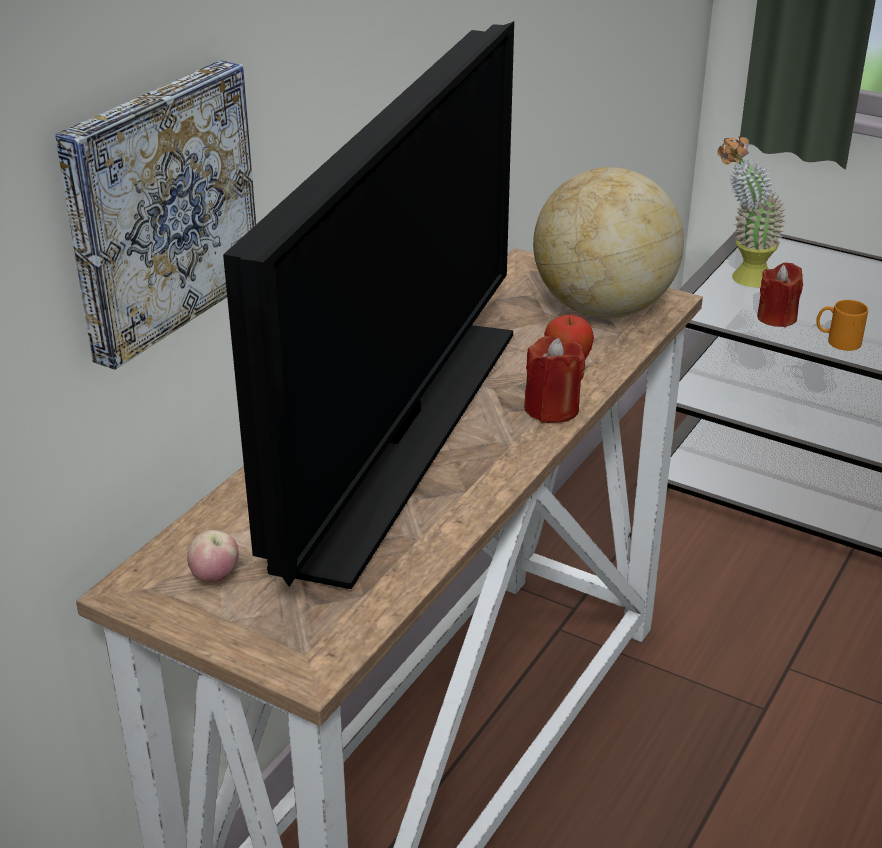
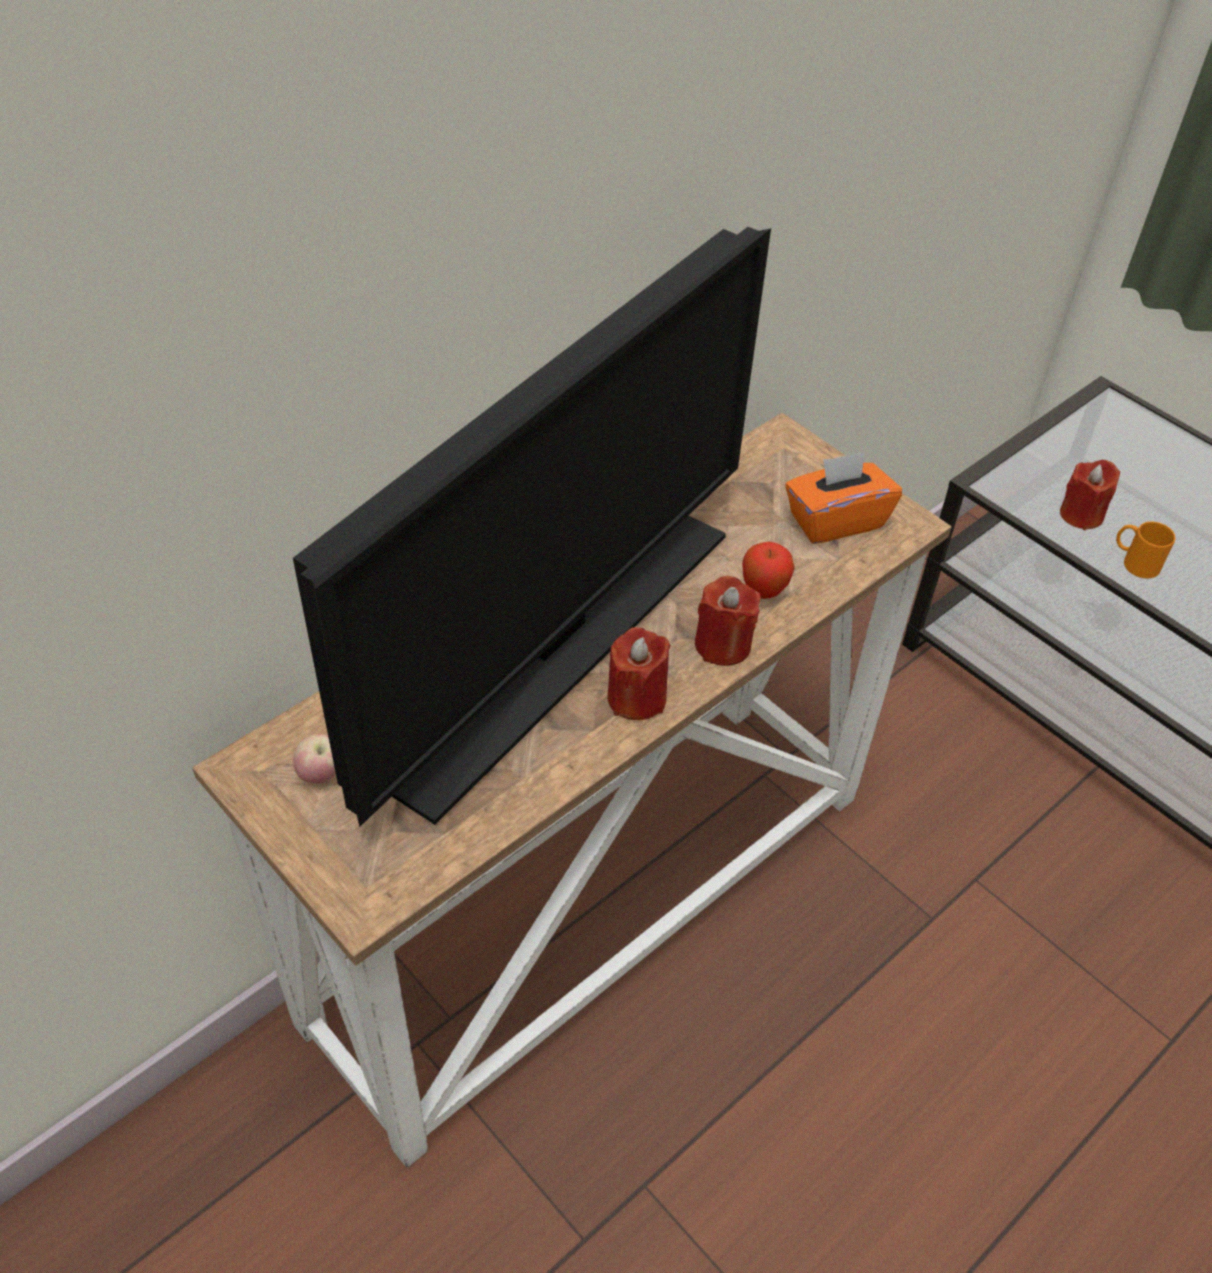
camera: 15 degrees right, 15 degrees up
(157, 208) = (301, 431): picture -> none
(494, 460) = (636, 698): none -> red candle
(602, 309) = (835, 520): globe -> orange tissue box
(741, 278) = (1066, 451): potted plant -> none

